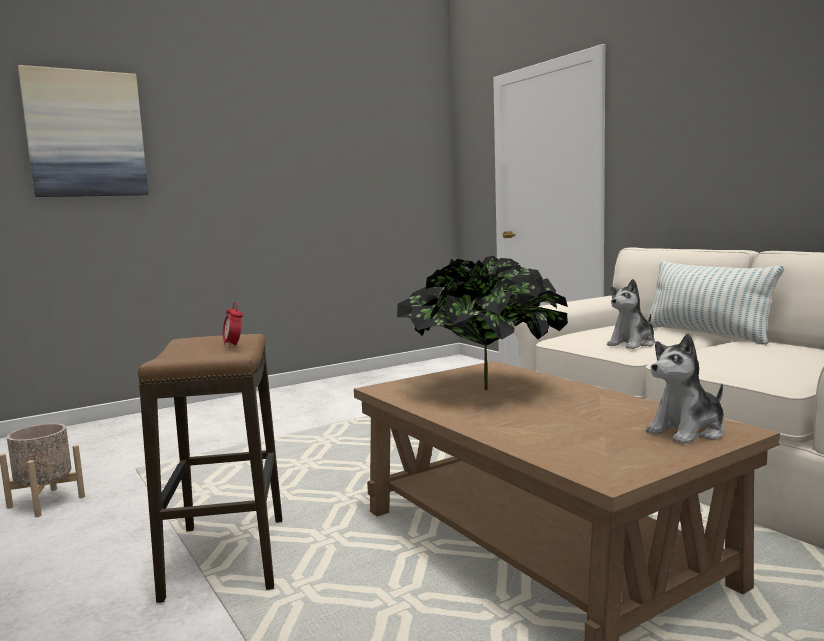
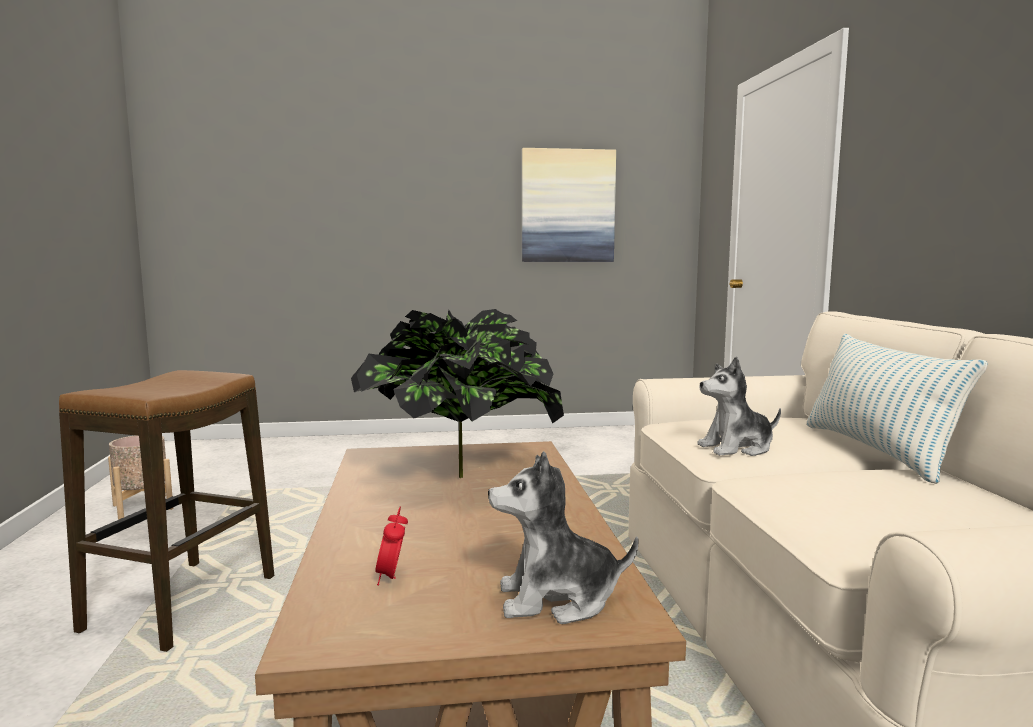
camera: 25 degrees right, 0 degrees up
(86, 134) = (282, 164): picture -> picture (567, 206)
(233, 346) = (190, 384): alarm clock -> alarm clock (392, 577)

